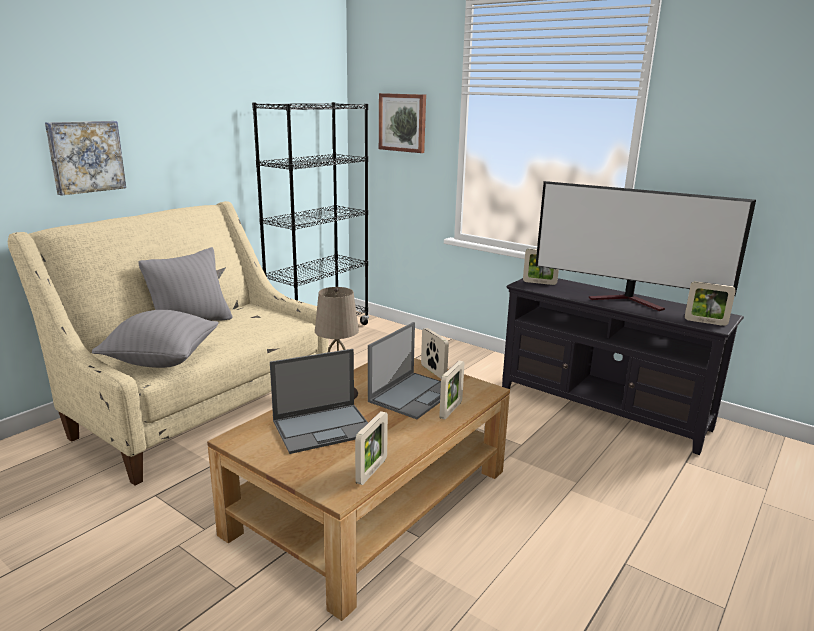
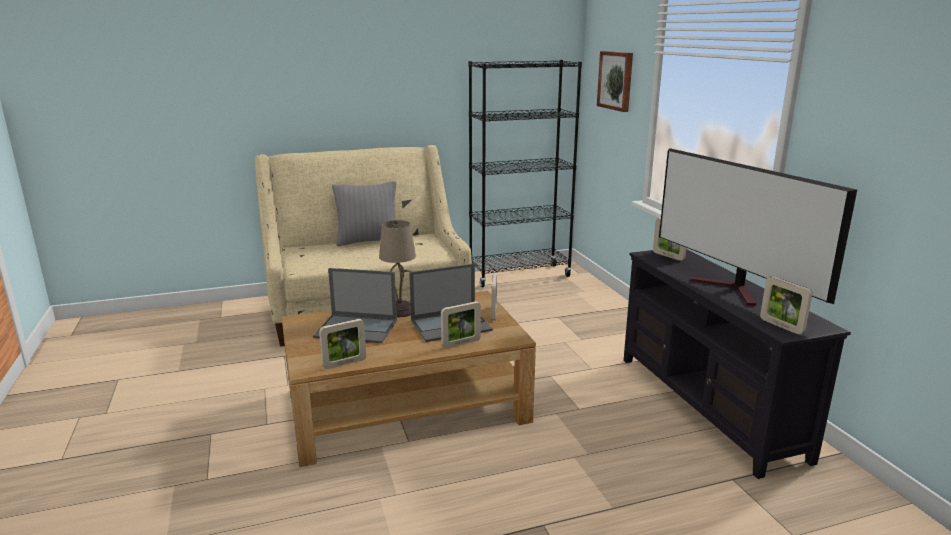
camera: 35 degrees right, 0 degrees up
(85, 156) = (319, 103): picture -> none
(162, 360) = (319, 260): grey pillow -> none

